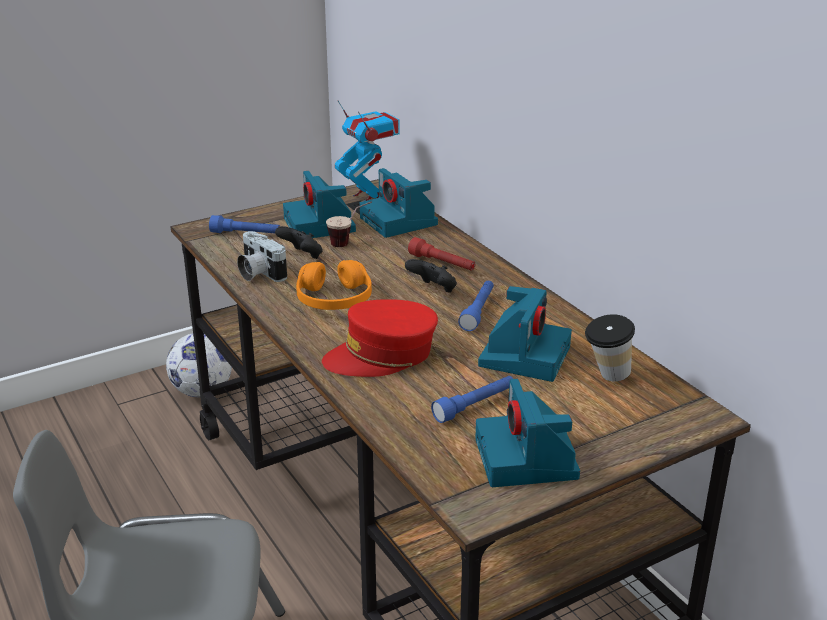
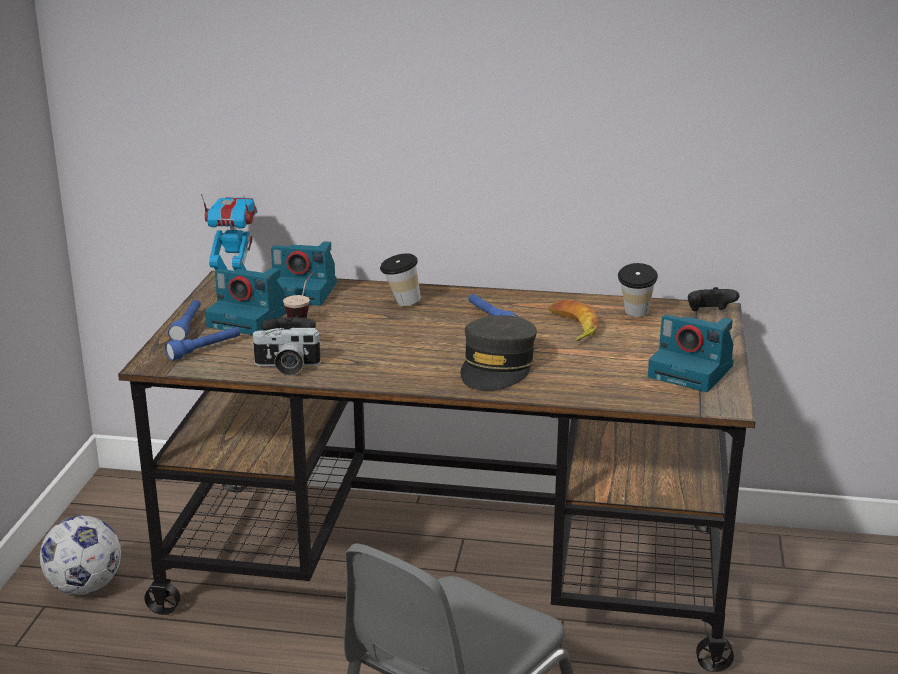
camera: 50 degrees left, 5 degrees down
(334, 299) = (385, 355): orange headphones -> none
(382, 355) = (497, 368): red cap -> grey cap
(433, 290) = (434, 320): black game controller -> black game controller (709, 313)
(442, 264) = (400, 303): red flashlight -> cup
(475, 406) = (609, 363): blue flashlight -> blue flashlight (187, 327)
(524, 355) = (572, 327): camera -> banana

